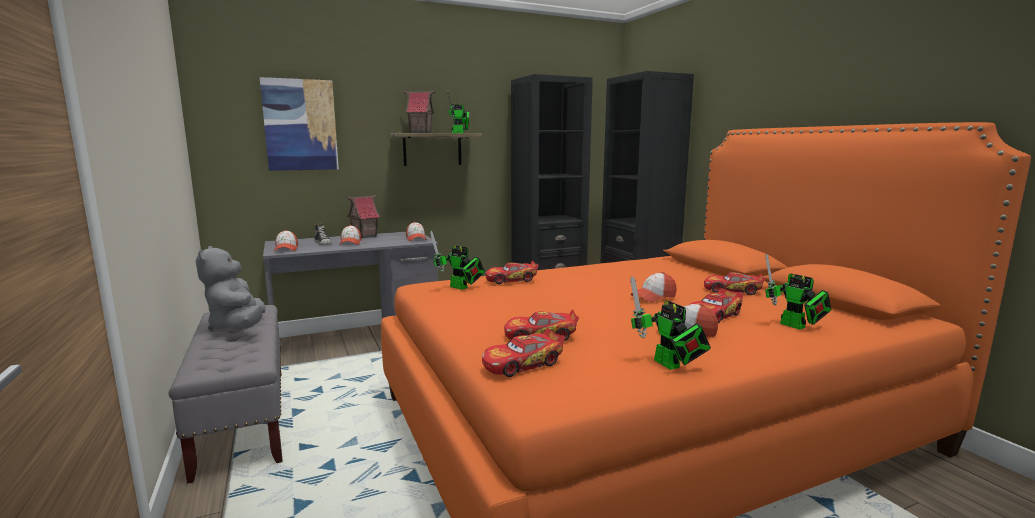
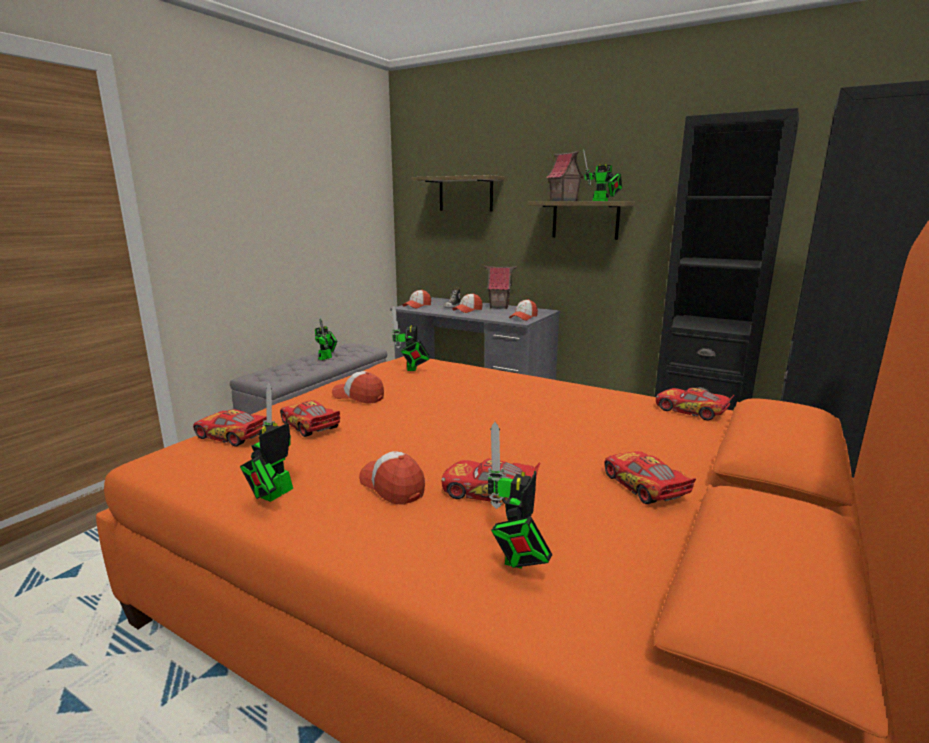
camera: 55 degrees right, 5 degrees up
(238, 327) = (327, 357): grey plush toy -> toy robot
(300, 125) = (465, 194): picture -> shelf
(511, 280) = (469, 376): toy car -> toy car (691, 411)
(653, 297) = (514, 444): cap -> cap (358, 397)

